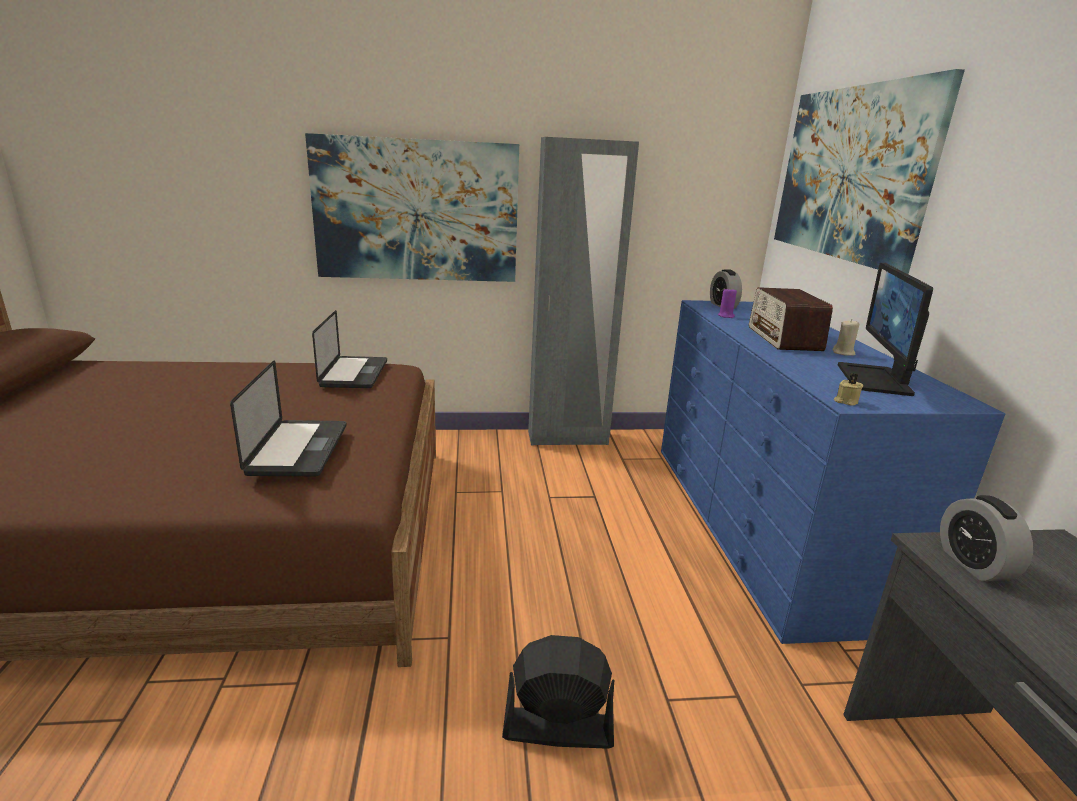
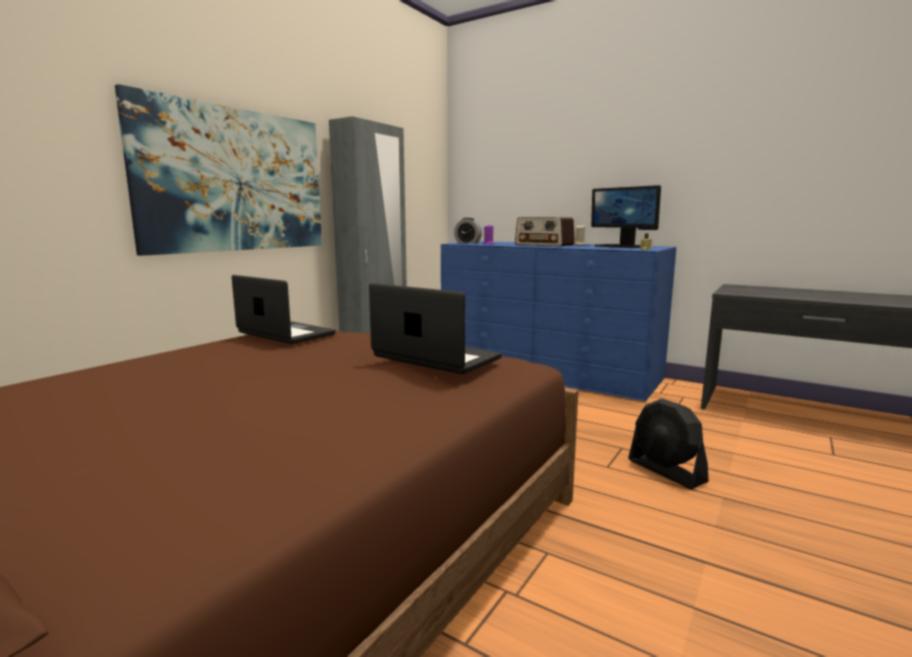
camera: 50 degrees left, 10 degrees down
(557, 727) = (666, 471): black fan -> black fan turned 75 degrees counterclockwise
(850, 174) = (522, 152): picture -> none
(973, 564) = (744, 292): alarm clock -> none

